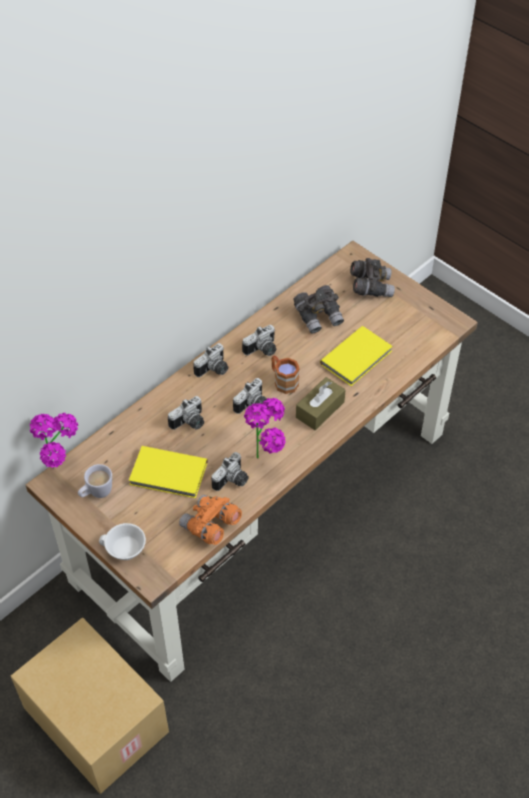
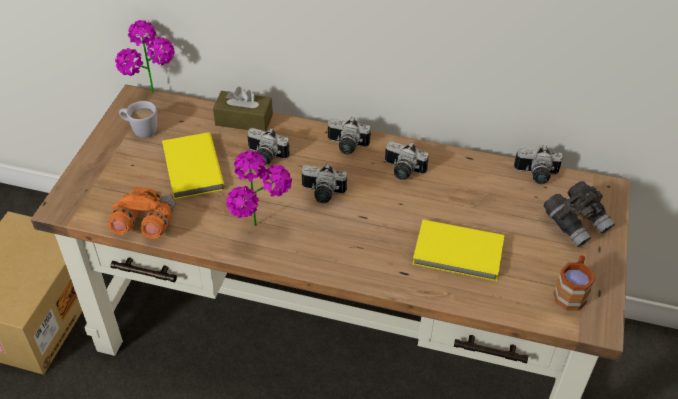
camera: 60 degrees right, 5 degrees down
(124, 551) = (83, 176): white cup -> none
(232, 481) = (212, 218): camera -> camera (536, 175)
(283, 381) = (374, 204): brown mug -> brown mug (571, 292)
(319, 316) = (489, 196): grey binoculars -> none
(320, 409) = (357, 250): brown tissue box -> brown tissue box (244, 120)

